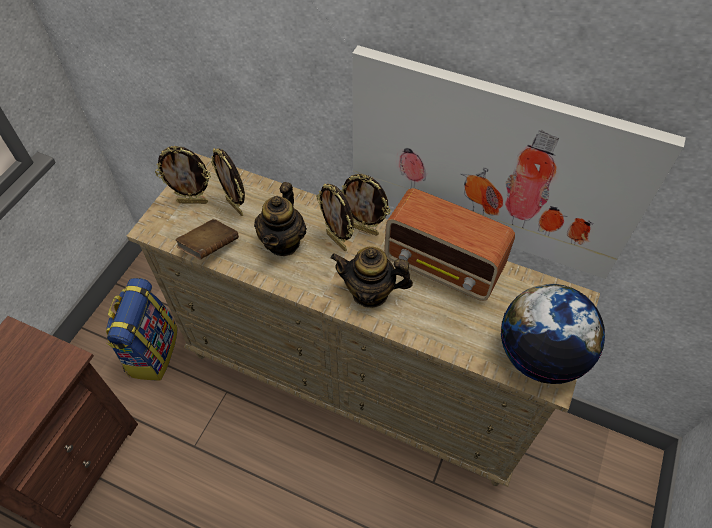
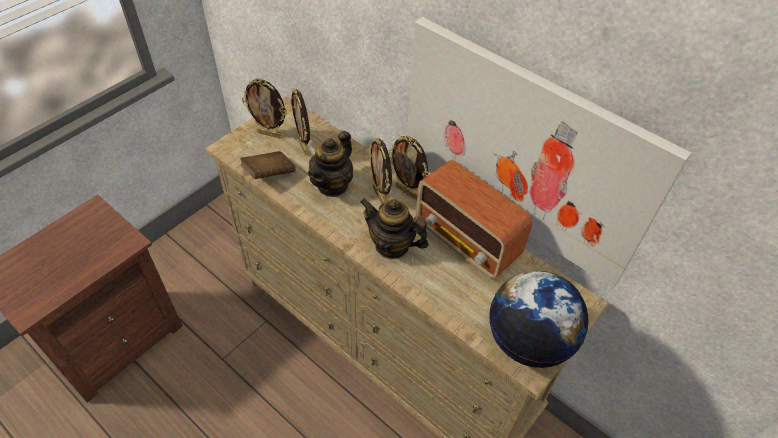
camera: 15 degrees right, 5 degrees down
(152, 351) = (216, 268): backpack -> none

